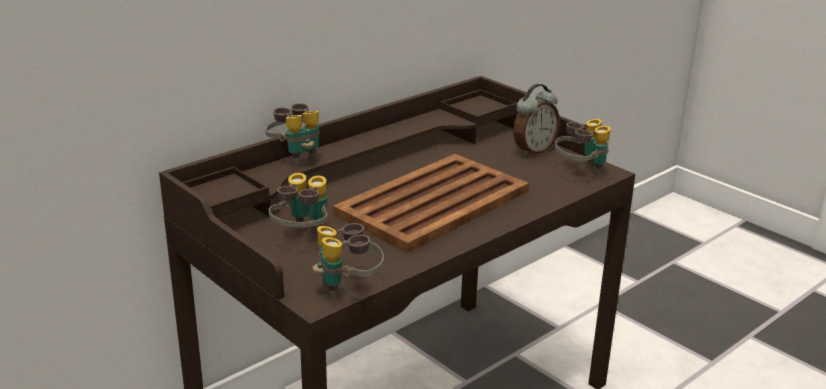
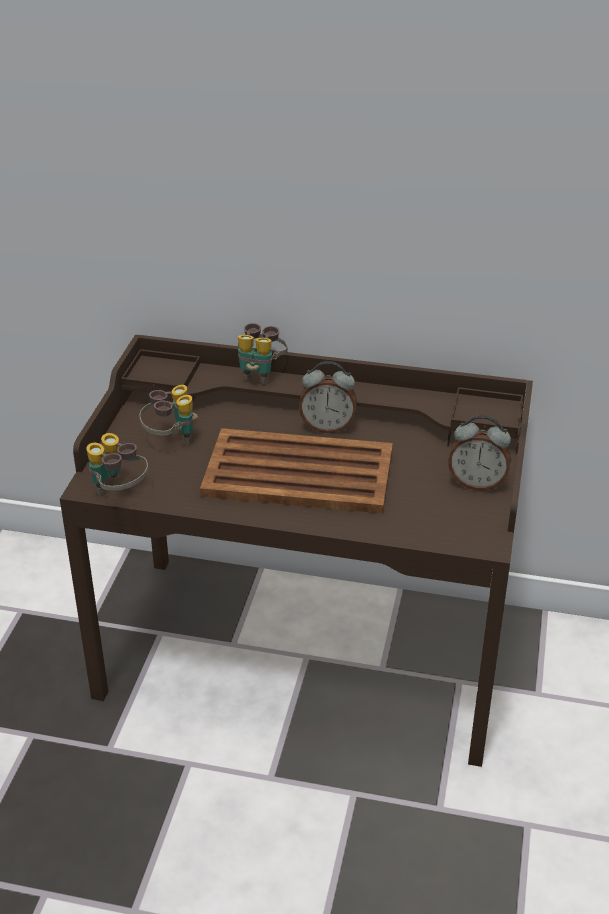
camera: 55 degrees right, 10 degrees up
(388, 172) = (327, 427): none -> alarm clock
(580, 172) = (464, 528): binoculars -> none

